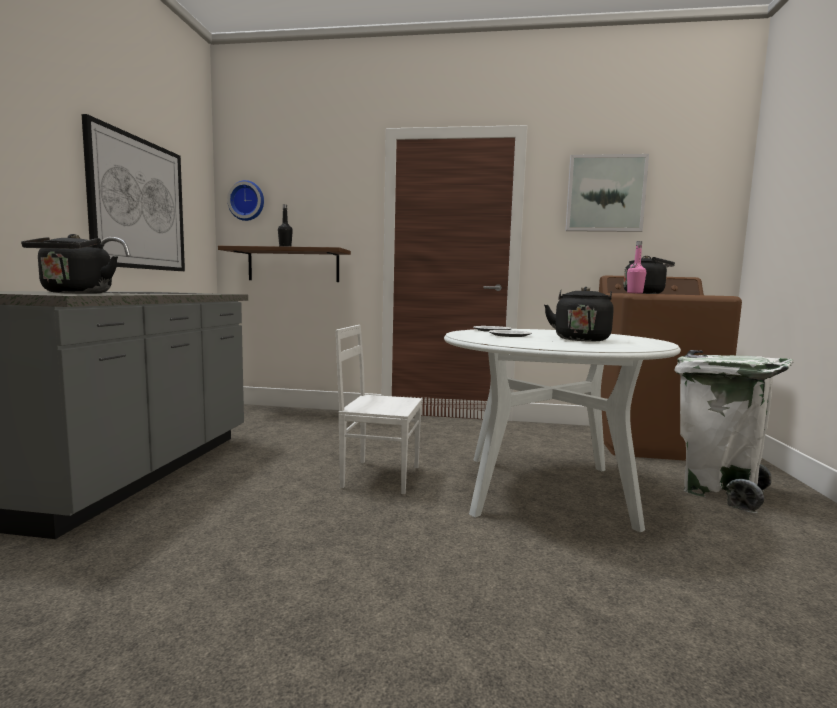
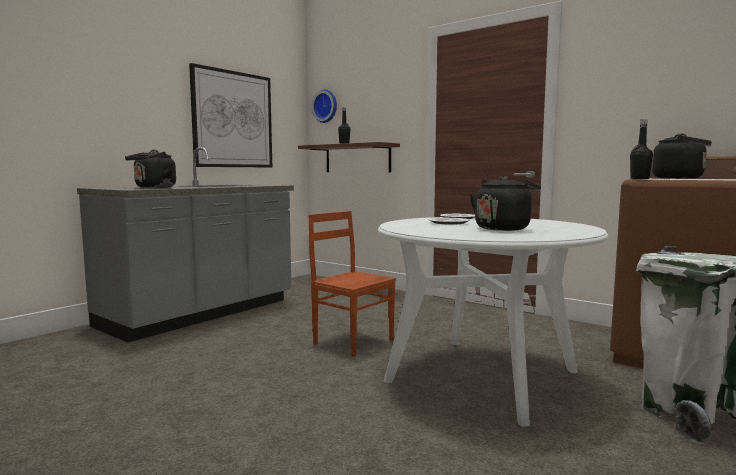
camera: 30 degrees right, 0 degrees up
(380, 476) = (353, 341): white chair -> brown chair
(605, 194) = (652, 63): picture -> none
(634, 293) = (639, 179): pink bottle -> black bottle

